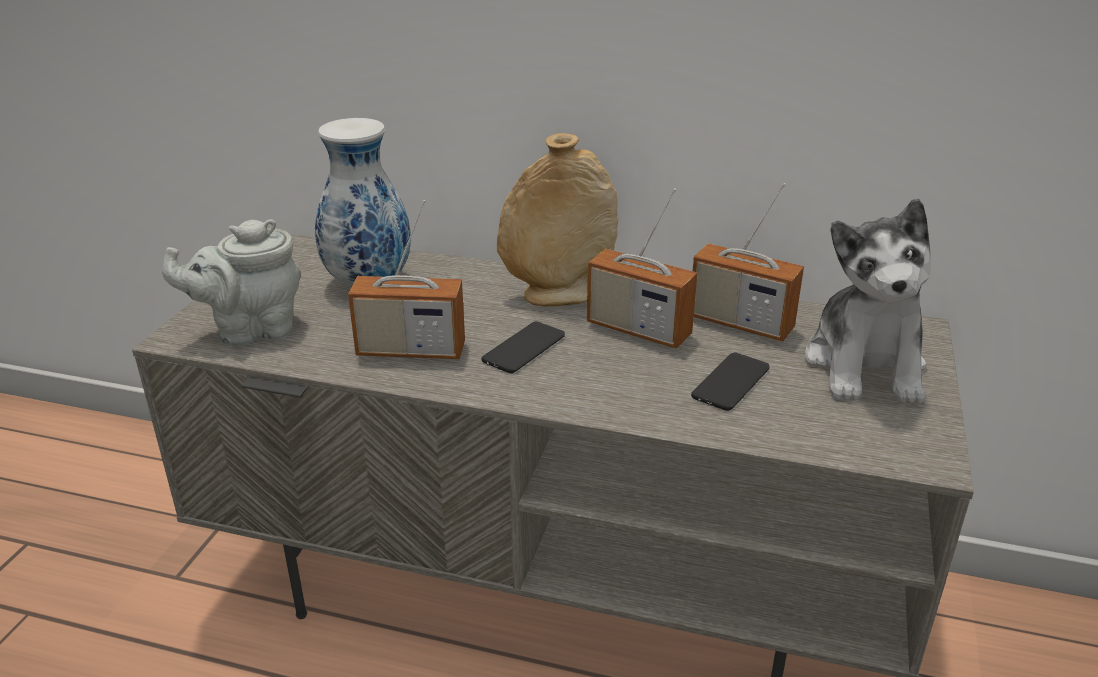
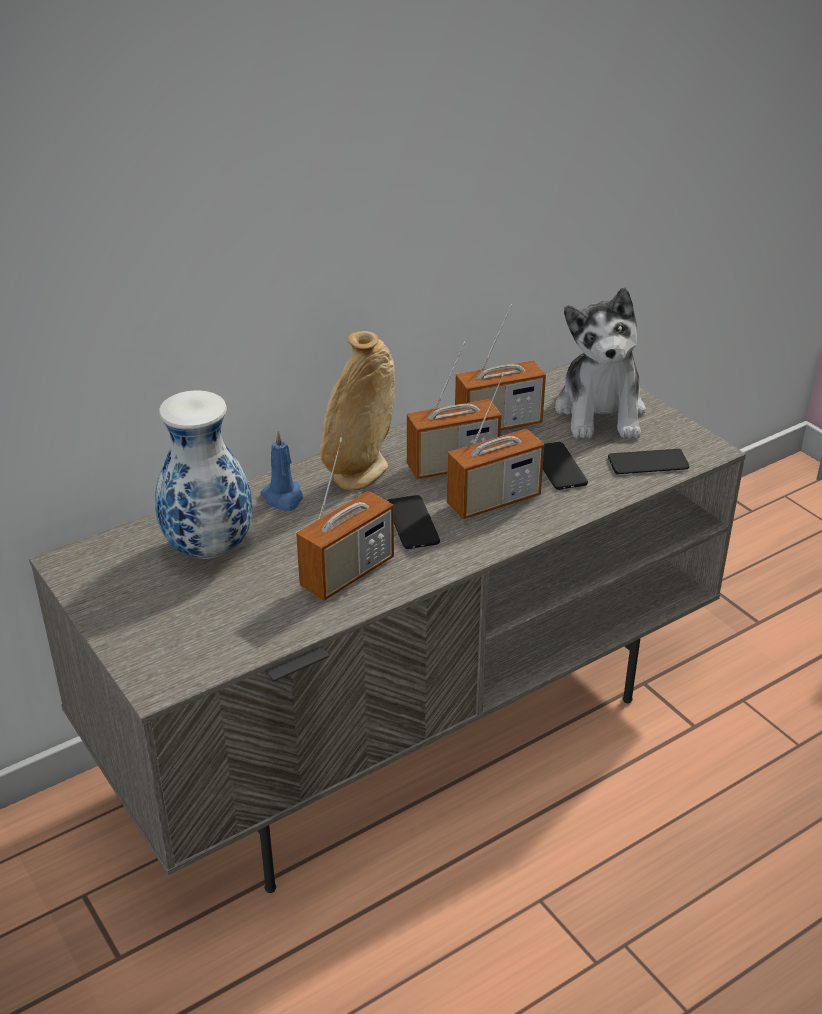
camera: 50 degrees left, 5 degrees up
(251, 330) = (203, 639): grey teapot -> none
(475, 281) = (283, 498): none -> blue candle
(618, 372) = (493, 501): none -> radio
(831, 431) = (648, 463): none -> phone
(865, 365) = (600, 412): plush toy -> plush toy turned 45 degrees clockwise

